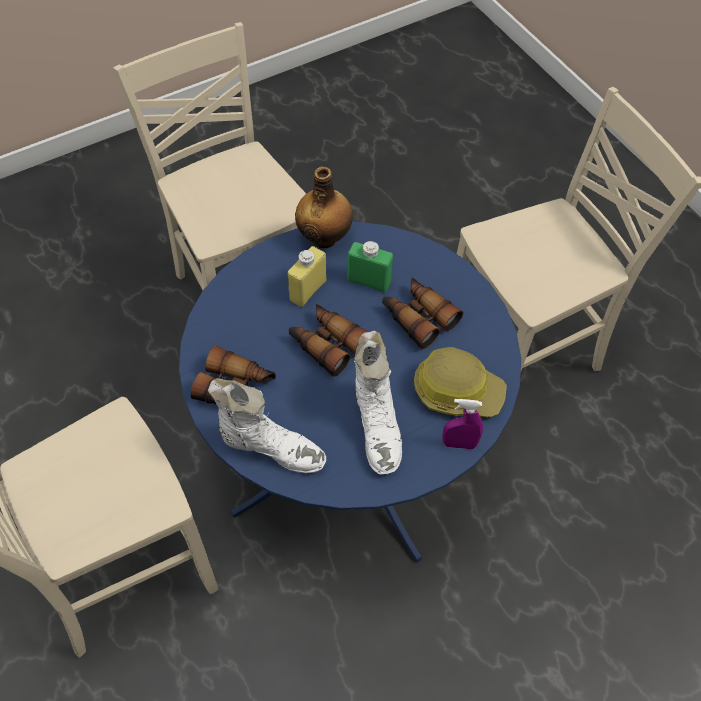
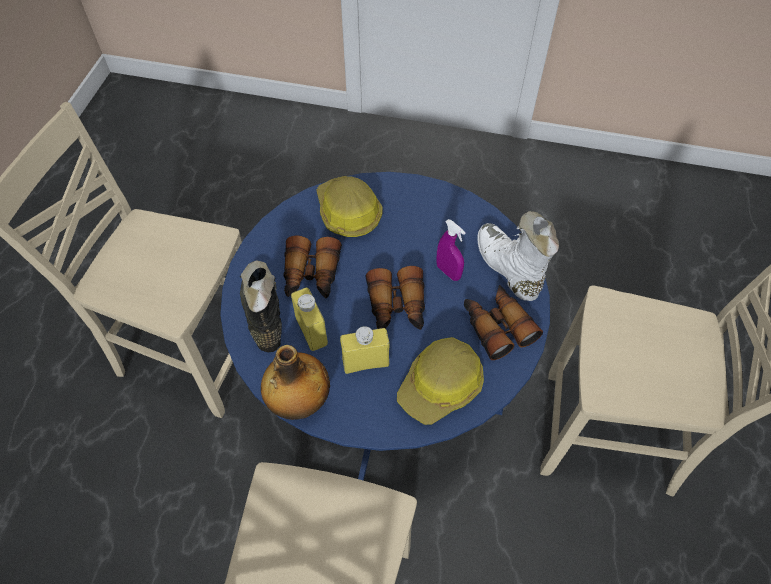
camera: 135 degrees left, 0 degrees up
(239, 315) = (441, 386): none -> hard hat
(369, 281) = (311, 331): green bottle -> yellow bottle
(378, 427) = (423, 229): white boot -> none
(417, 266) = (262, 314): none -> black boot
(459, 444) = (385, 185): purple spray bottle -> purple spray bottle (448, 272)

